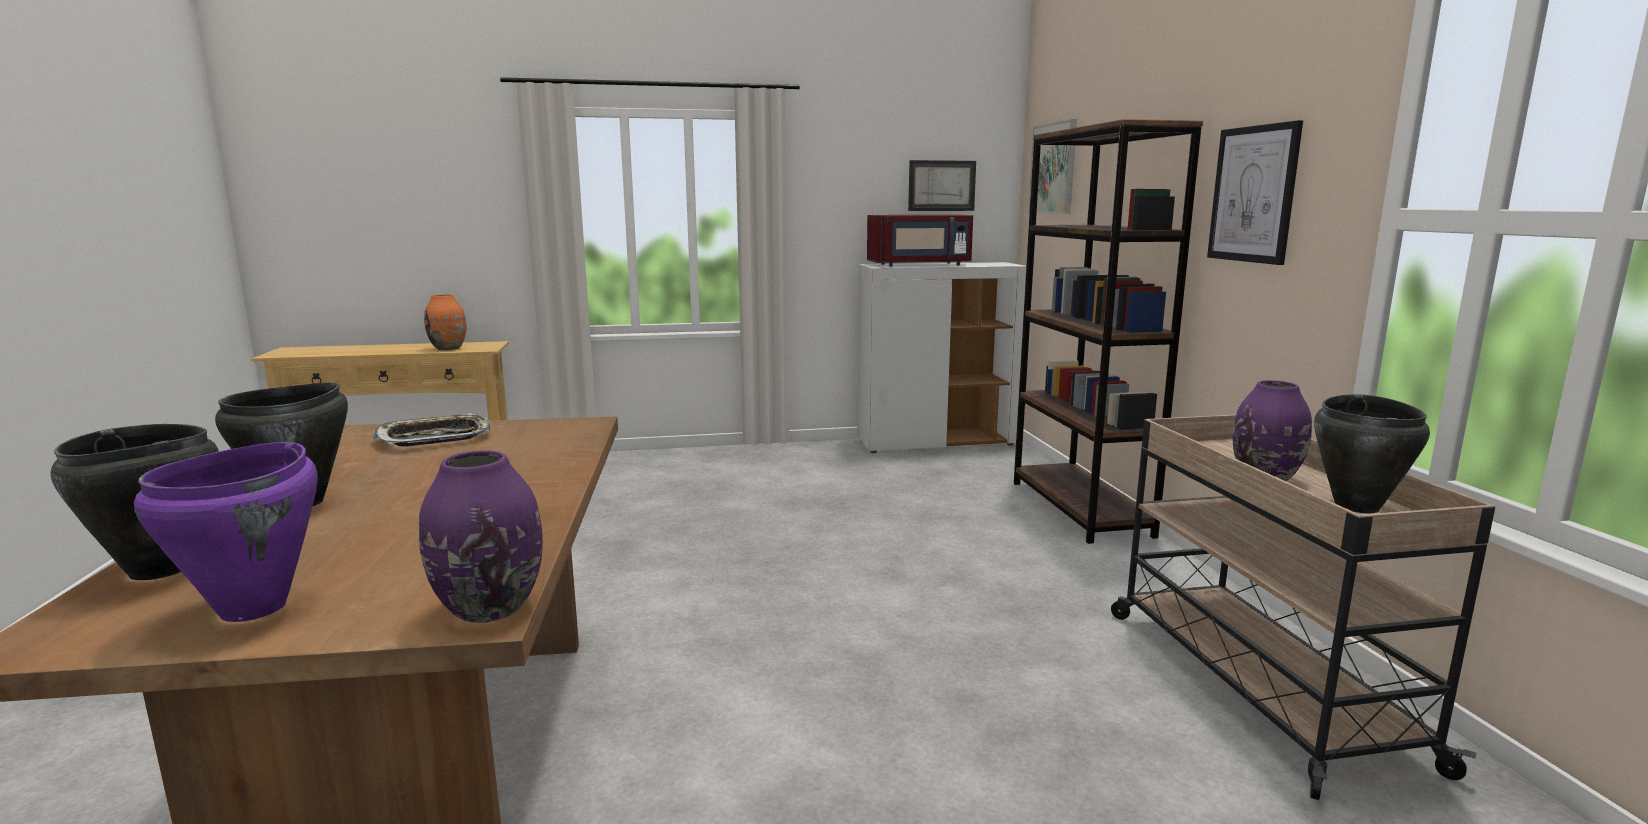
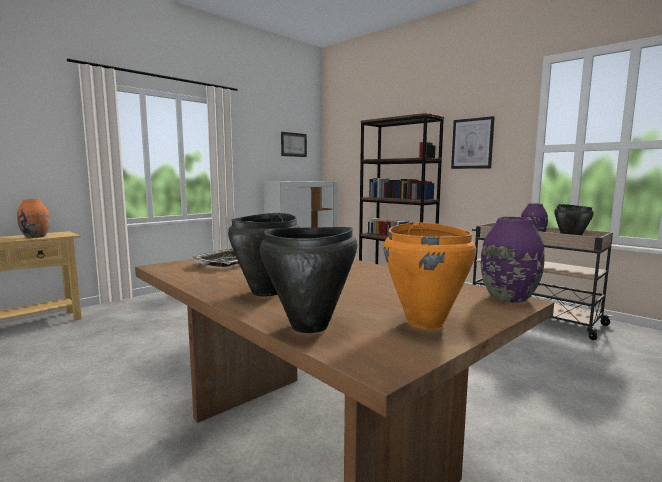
camera: 35 degrees left, 5 degrees down
(255, 608) = (425, 322): purple cooking pot -> orange cooking pot
(920, 265) = (293, 181): red microwave -> none
(1053, 168) = (346, 138): picture -> none

